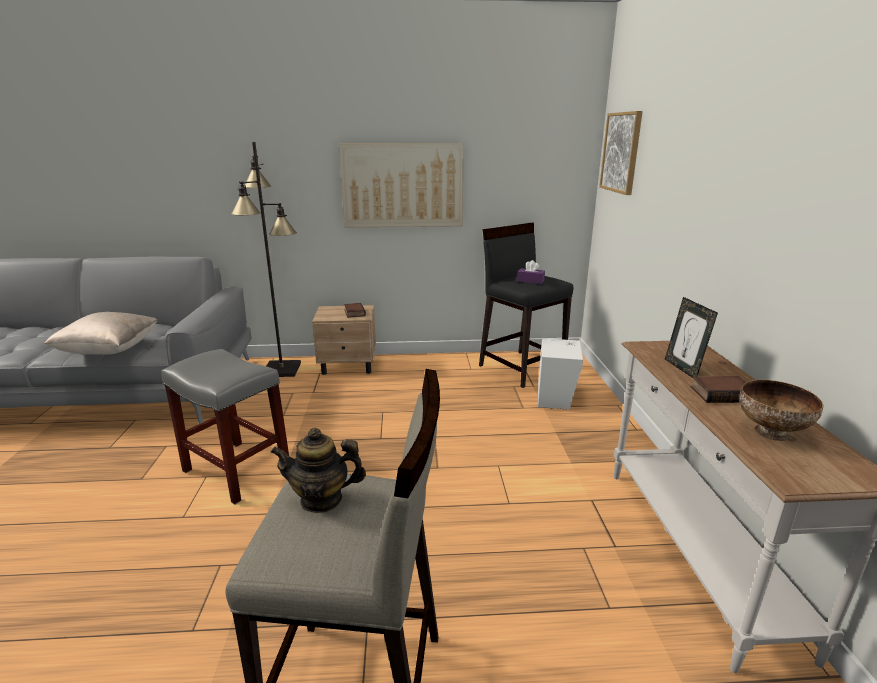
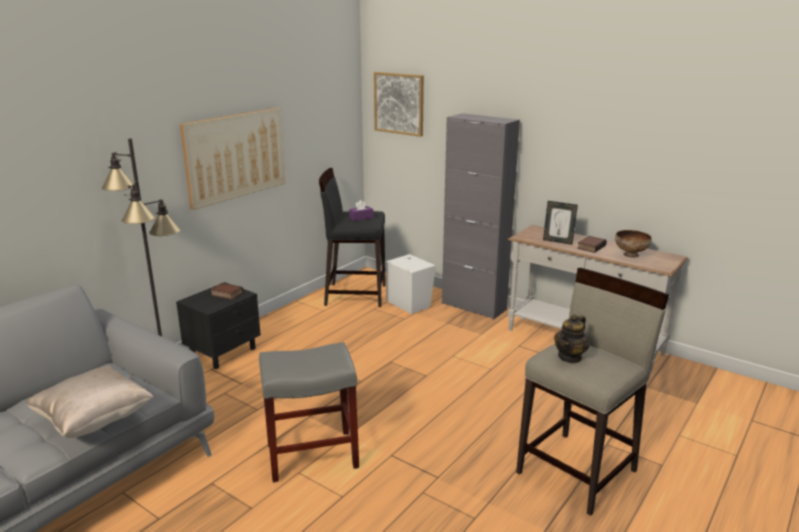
camera: 50 degrees left, 0 degrees up
(349, 366) = (224, 352): beige nightstand -> black nightstand
(619, 432) = (474, 306): none -> grey cabinet

